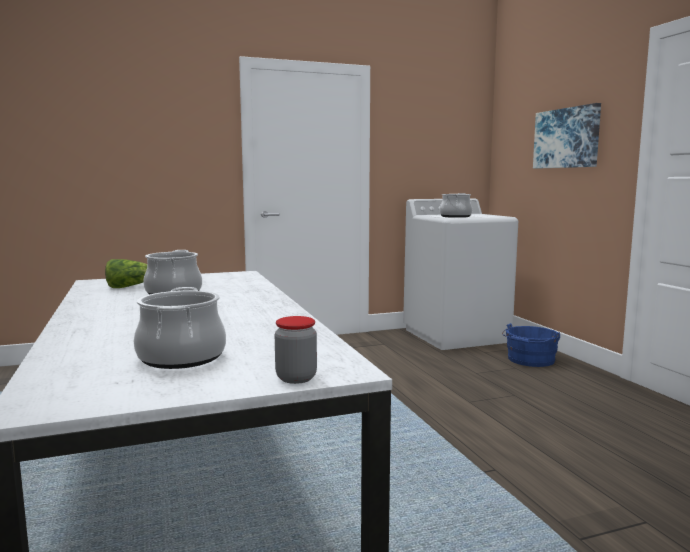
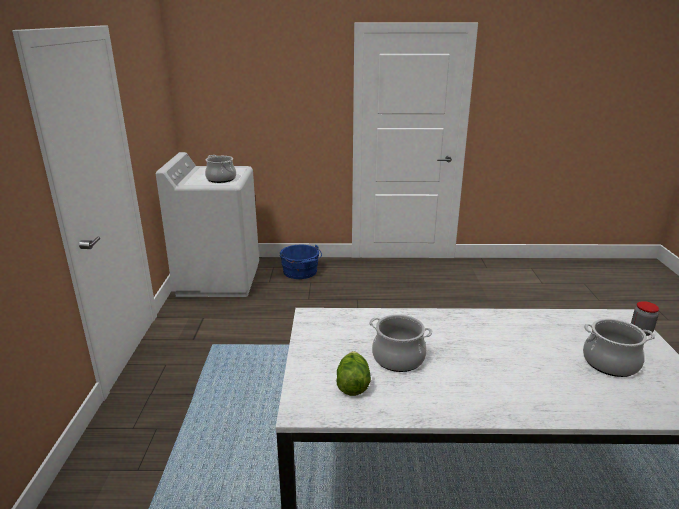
camera: 70 degrees left, 15 degrees up
(567, 138) = (279, 96): picture -> none

